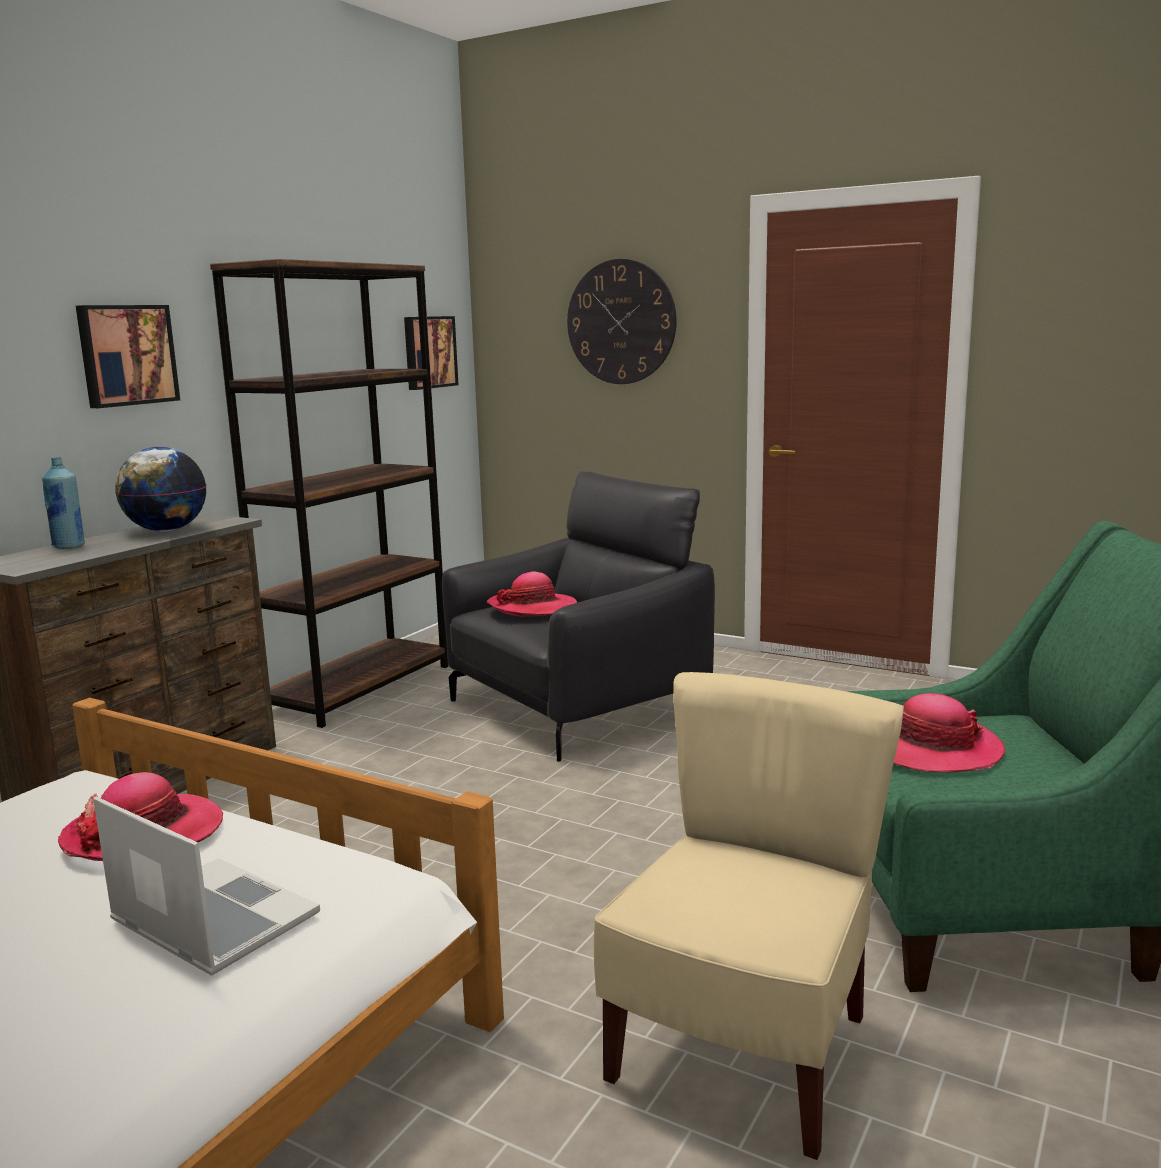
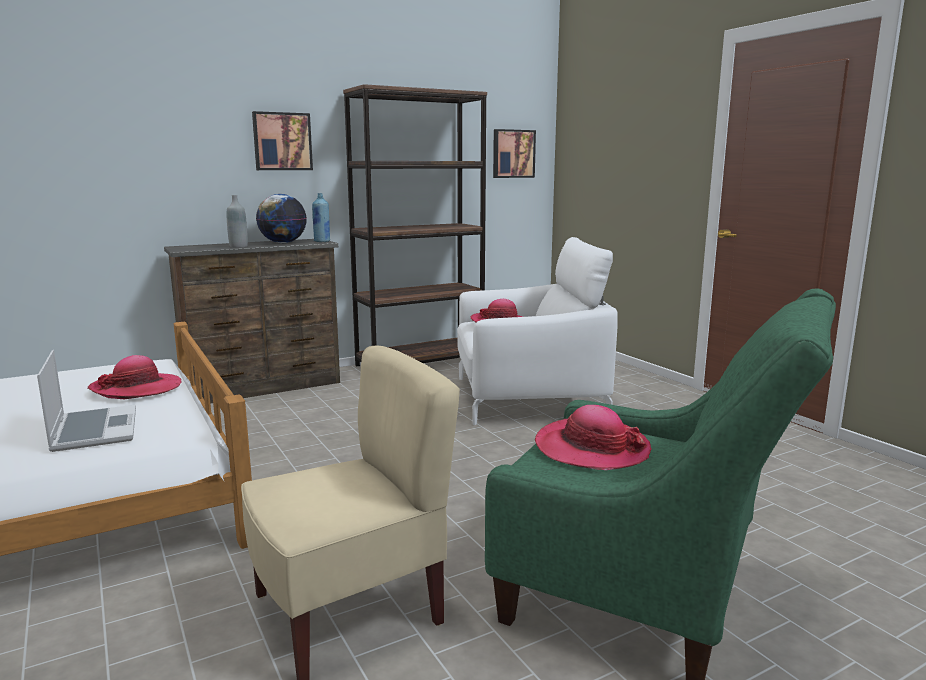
camera: 30 degrees right, 0 degrees up
(69, 546) = (225, 244): blue bottle -> blue bottle (322, 241)
(110, 548) = (238, 246): none -> grey bottle
(577, 707) = (528, 398): black armchair -> white armchair
(621, 322) = (636, 133): wall clock -> none

